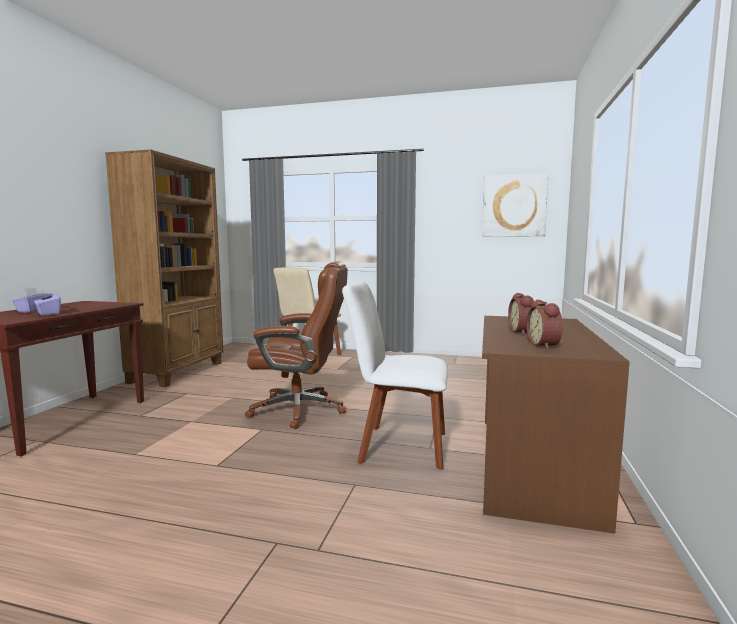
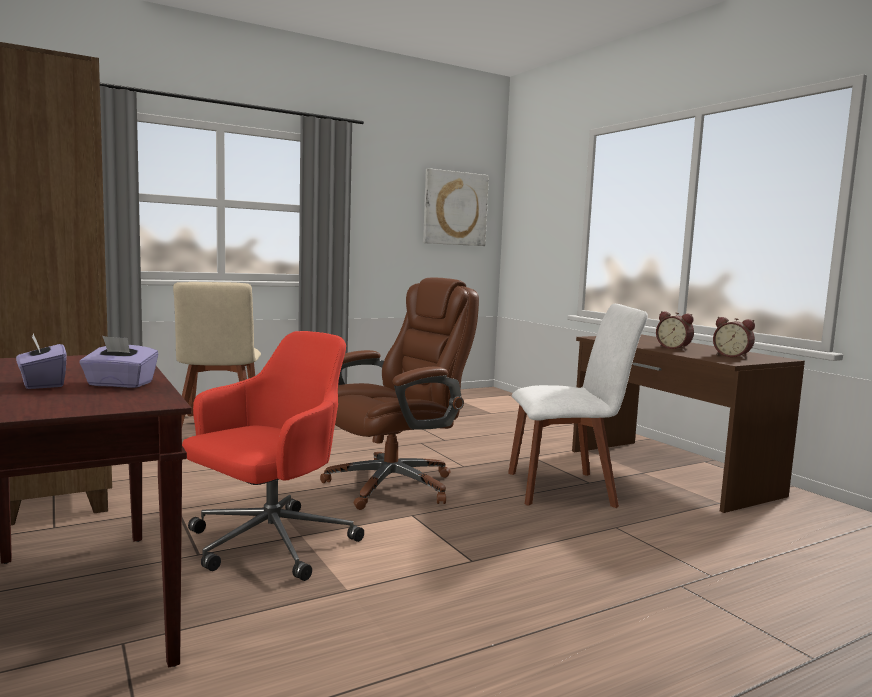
camera: 45 degrees left, 0 degrees up
(170, 421) = (269, 544): none -> red office chair
(398, 446) = (566, 489): white chair -> white chair turned 150 degrees counterclockwise

